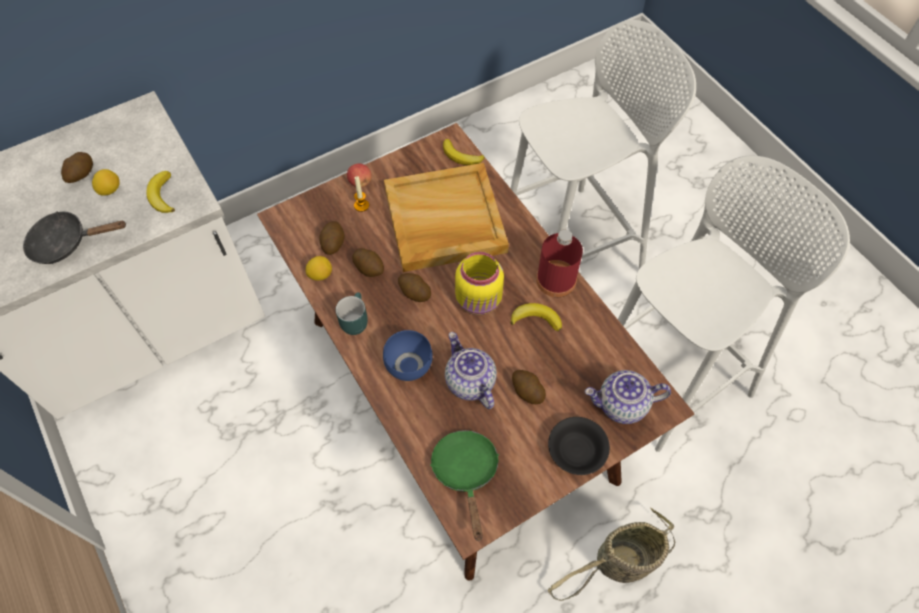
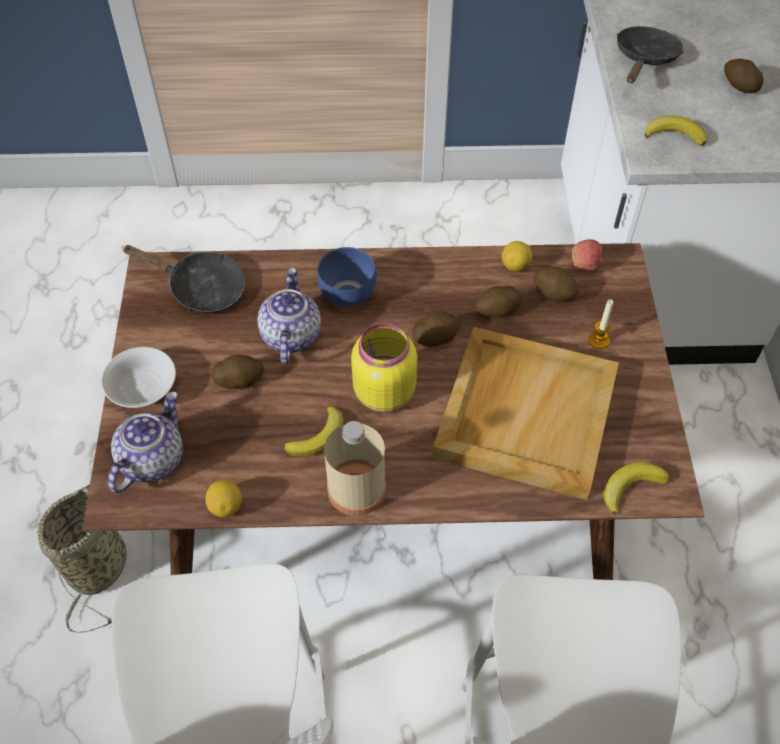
camera: 120 degrees right, 5 degrees down
(110, 190) = (704, 100): lemon -> lemon (226, 506)
(353, 319) = (437, 271): turquoise mug -> none
(360, 182) = (639, 354): apple -> apple (585, 265)
(466, 473) = (200, 288): green frying pan -> black frying pan
(469, 382) = (290, 335): teapot -> teapot turned 90 degrees counterclockwise
(556, 280) = (356, 489): red bottle -> beige bottle
(576, 451) = (142, 387): black bowl -> white bowl

